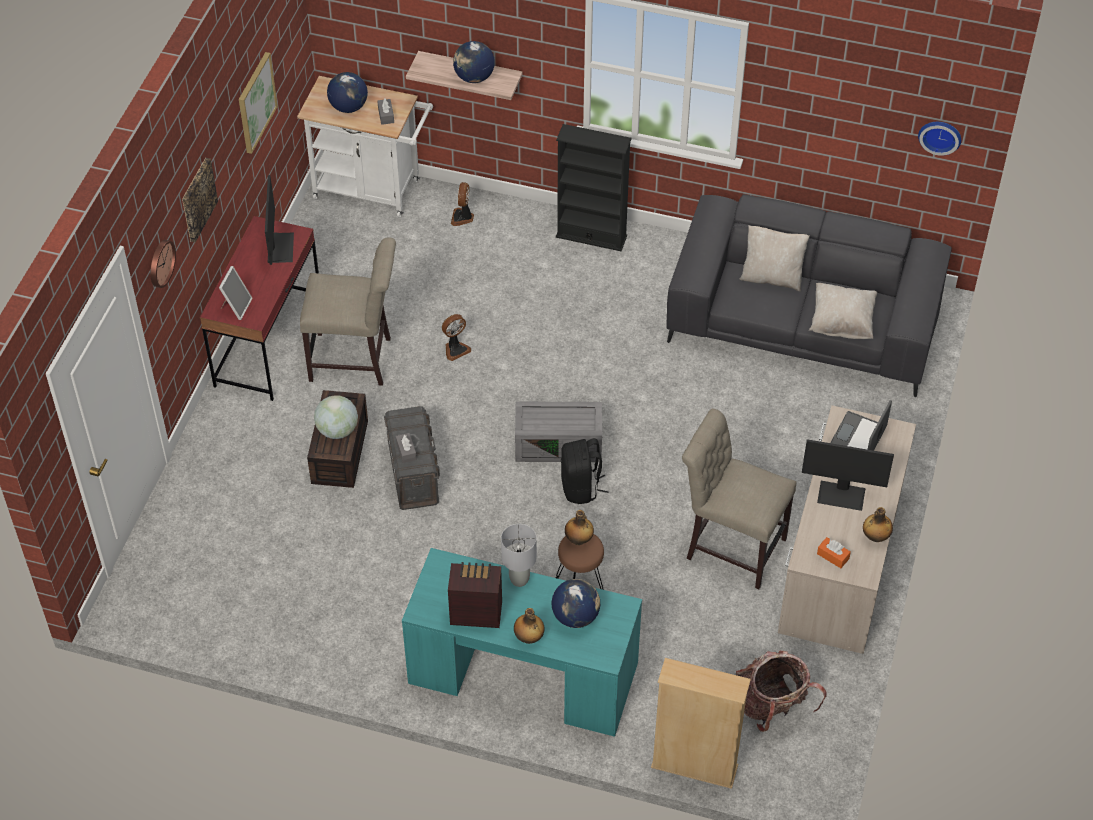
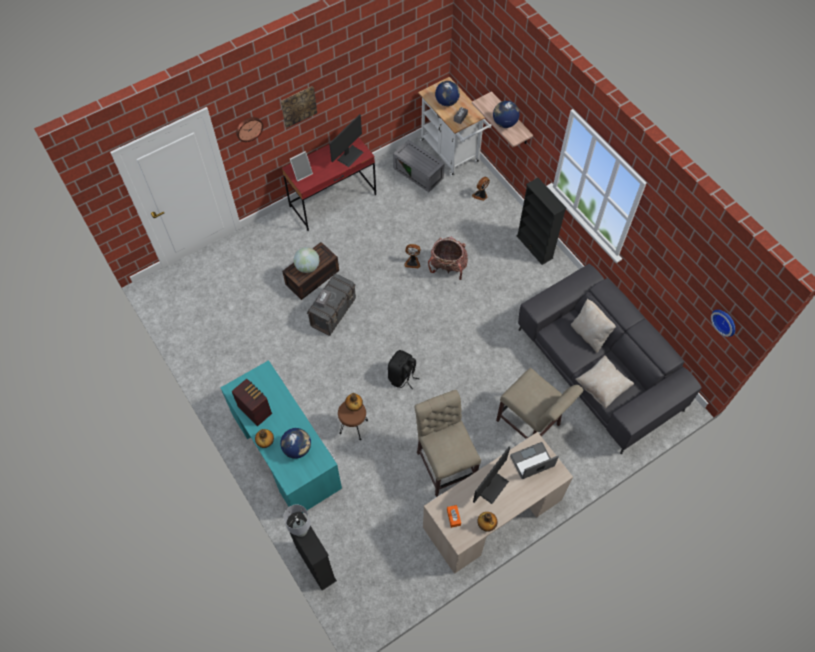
camera: 40 degrees right, 10 degrees up
(256, 102) = (377, 71): picture -> none
(355, 360) = (362, 236): beige chair -> beige chair (530, 425)
(519, 580) = (290, 408): grey table lamp -> grey table lamp (301, 531)
(559, 444) = (414, 346): grey storage box -> grey storage box (419, 173)
(694, 767) = (315, 564): beige bookcase -> black bookcase
(772, 706) = (382, 564): backpack -> backpack (447, 267)
(841, 495) = (492, 486): monitor -> monitor turned 105 degrees counterclockwise

